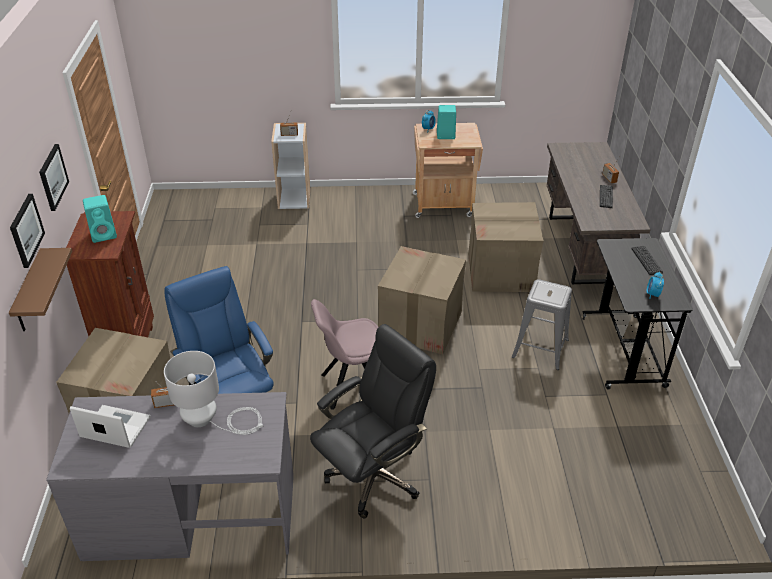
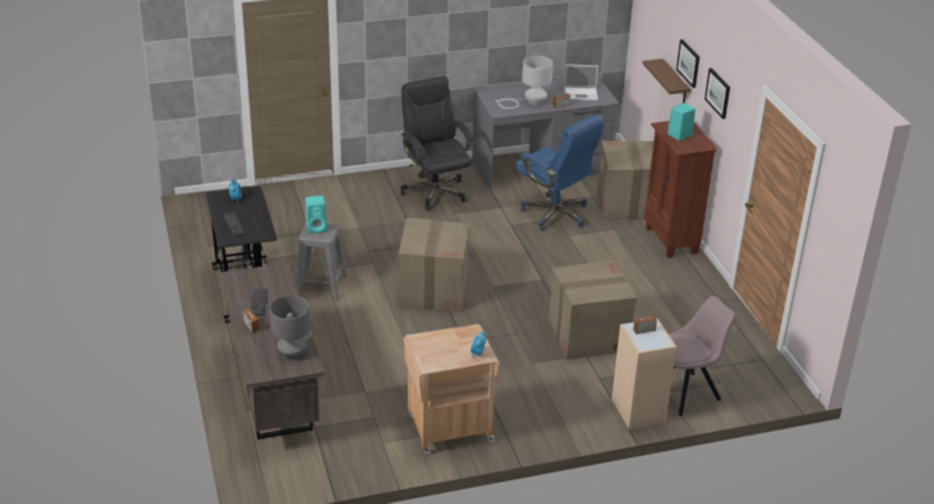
camera: 165 degrees right, 5 degrees down
(352, 387) = (474, 239): pink chair -> pink chair (686, 393)
(372, 479) = (435, 193): black office chair -> black office chair turned 120 degrees clockwise
(445, 135) = (454, 346): turquoise speaker -> turquoise speaker (317, 228)
(501, 272) = (364, 351): cardboard box -> cardboard box (587, 335)
(573, 162) = (292, 345): none -> grey table lamp

